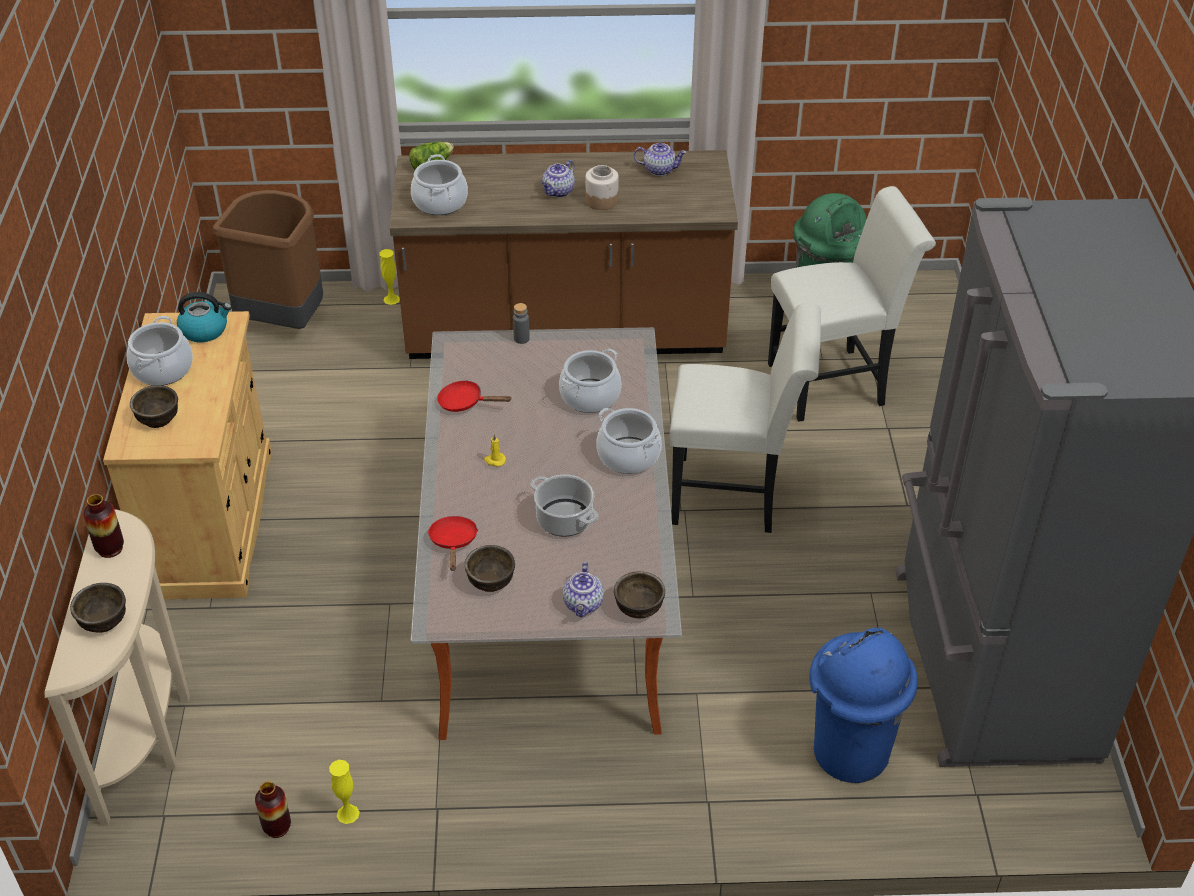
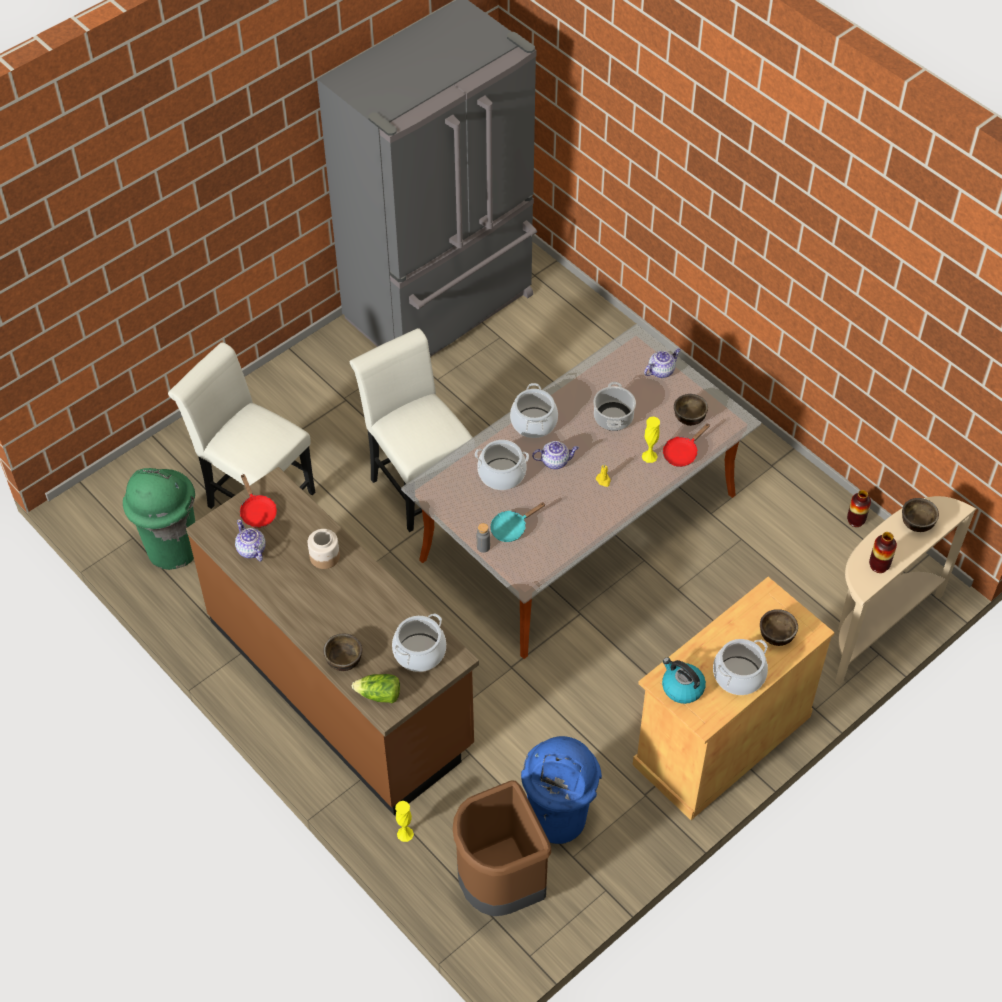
camera: 130 degrees left, 10 degrees up
(348, 814) = (815, 498): yellow vase -> yellow vase (649, 456)
(465, 402) = (572, 531): red frying pan -> red frying pan (257, 511)
(519, 367) = (511, 528): none -> turquoise frying pan
(558, 192) = (337, 590): teapot -> teapot (555, 461)
(639, 607) = (638, 348): brown bowl -> brown bowl (343, 660)
(849, 752) = (560, 331): blue trash can -> blue trash can (558, 818)

